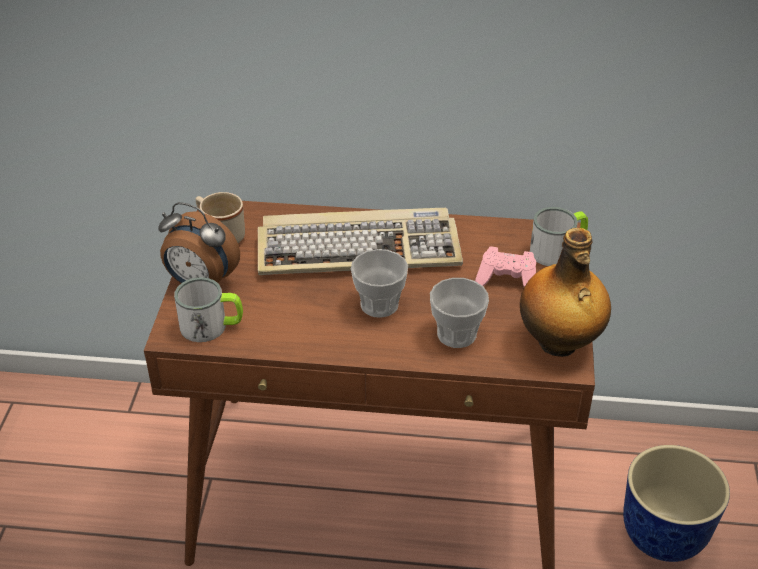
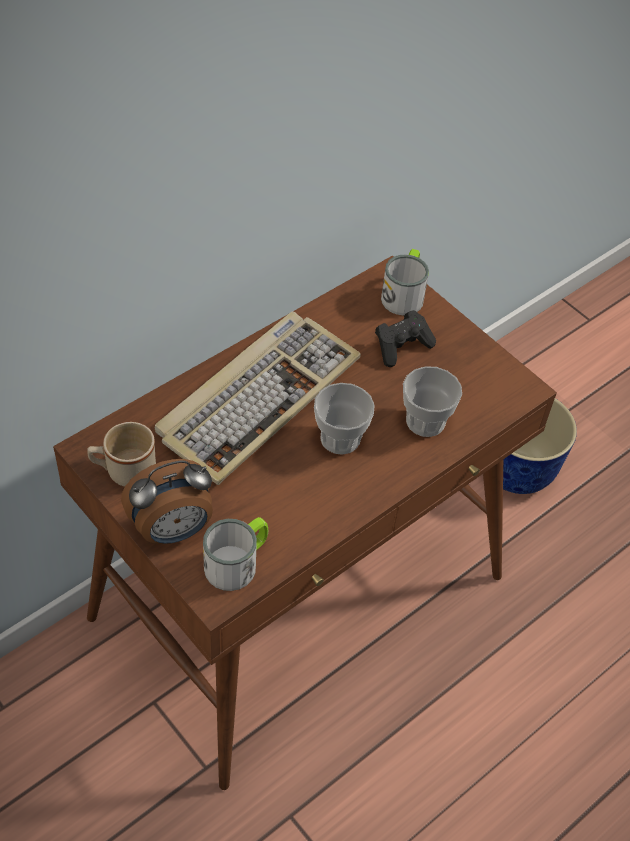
camera: 50 degrees left, 10 degrees up
(507, 280) = (402, 346): pink game controller -> black game controller
(558, 343) = (498, 376): bottle -> none

